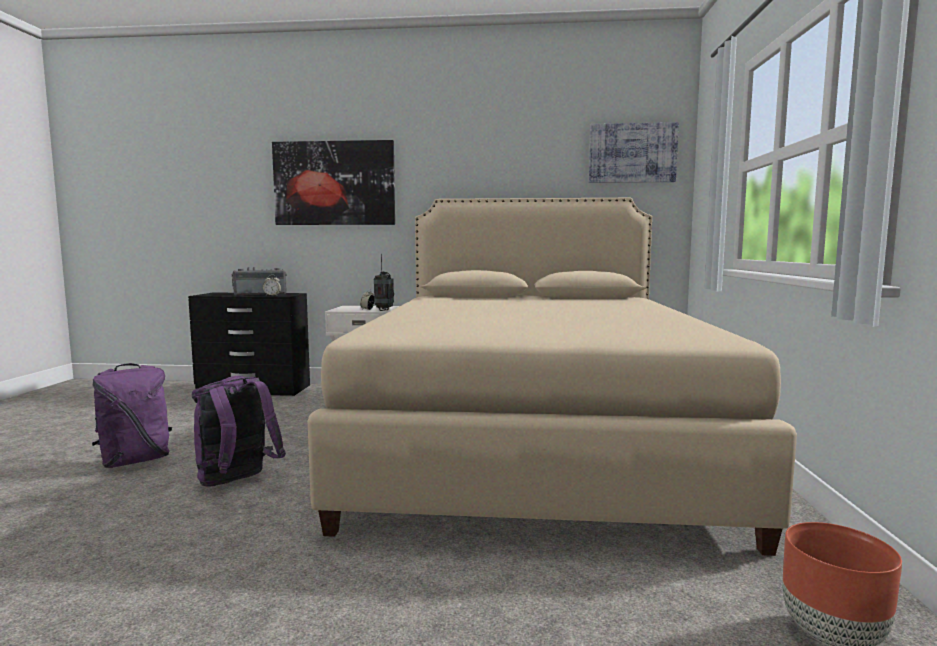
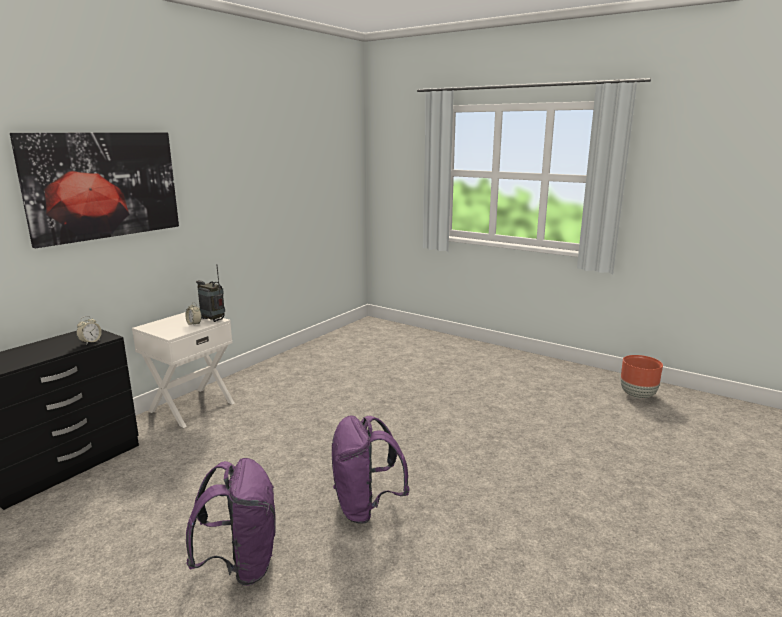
camera: 60 degrees left, 10 degrees up
(260, 294) = (56, 345): radio -> none
(532, 440) = (402, 381): beige bed -> none
(632, 153) = (337, 145): picture -> none

